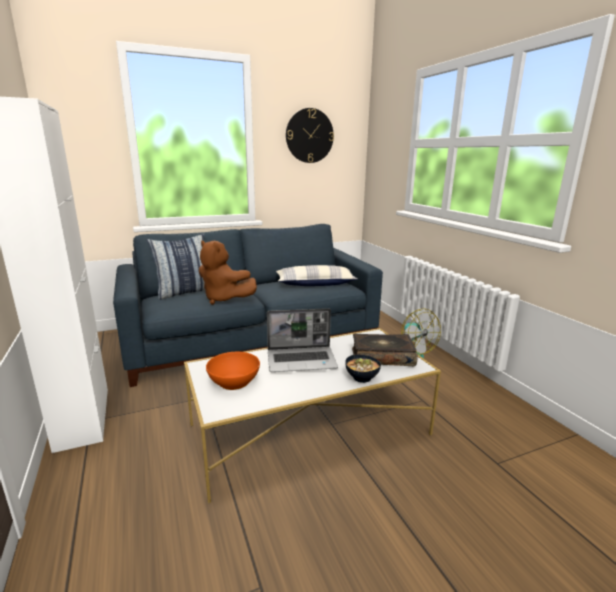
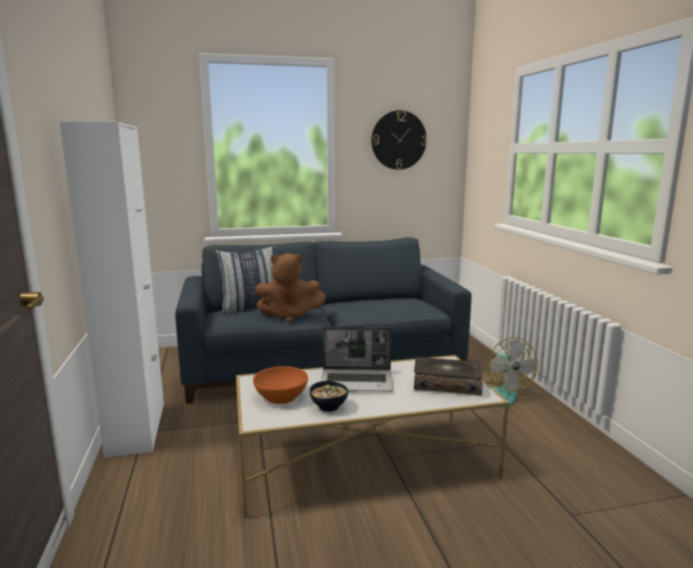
camera: 10 degrees right, 5 degrees down
(224, 299) = (289, 316): brown plush toy -> brown plush toy turned 45 degrees counterclockwise
(315, 284) = (394, 304): pillow -> none
(362, 377) = (416, 402): bowl -> bowl (329, 406)

